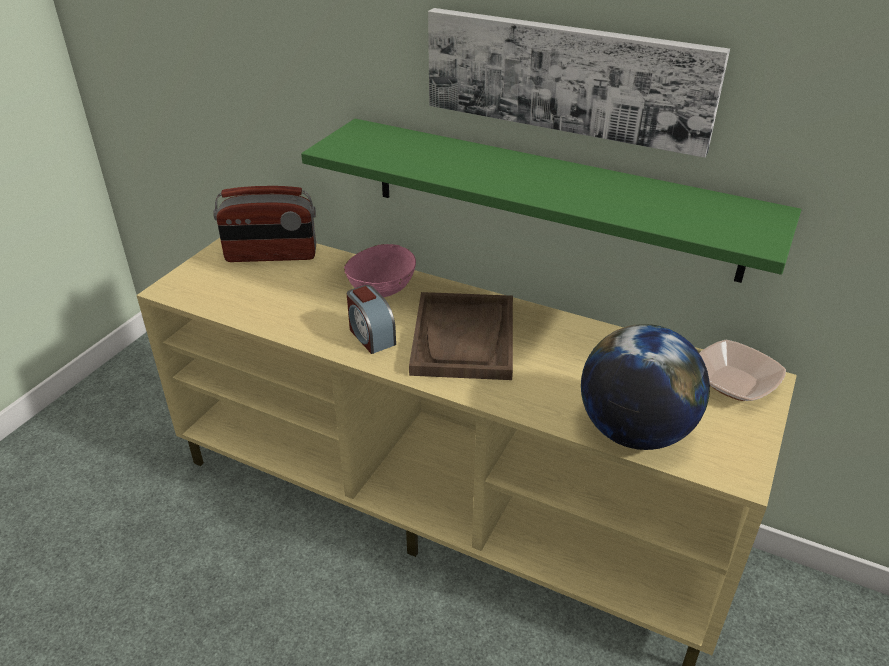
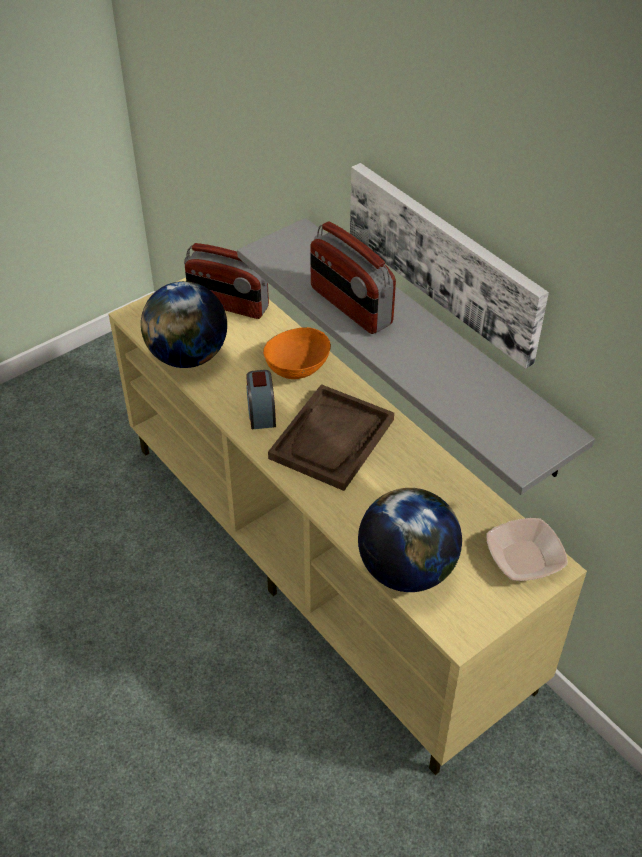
camera: 25 degrees right, 10 degrees up
(255, 309) = (188, 356): none -> globe
(381, 288) = (297, 367): pink bowl -> orange bowl
(463, 169) = (350, 306): none -> radio
(550, 197) = (432, 345): green shelf -> grey shelf

